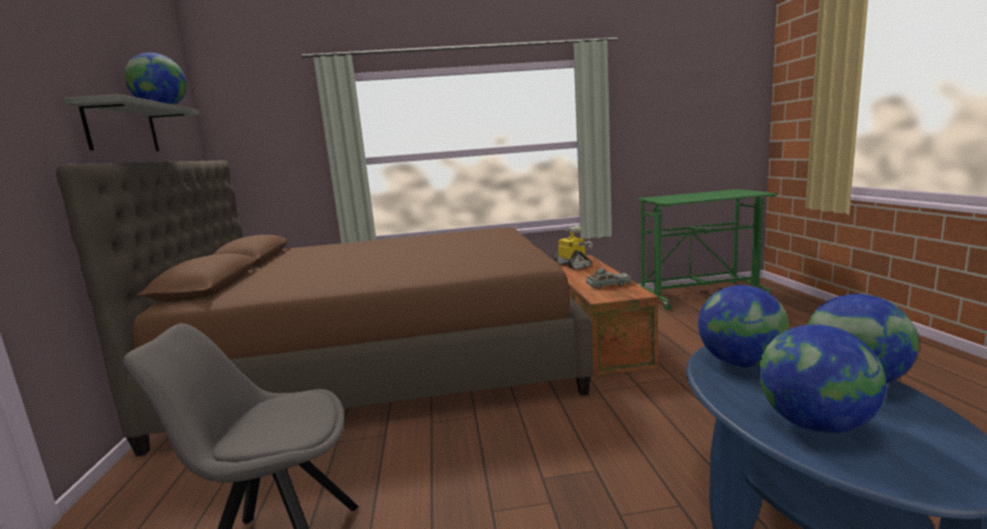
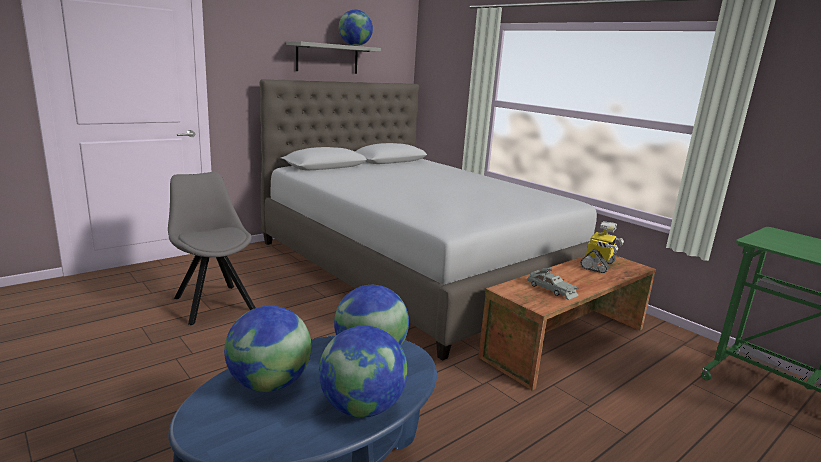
camera: 55 degrees right, 5 degrees up
(385, 360) = (417, 267): brown bed -> grey bed

